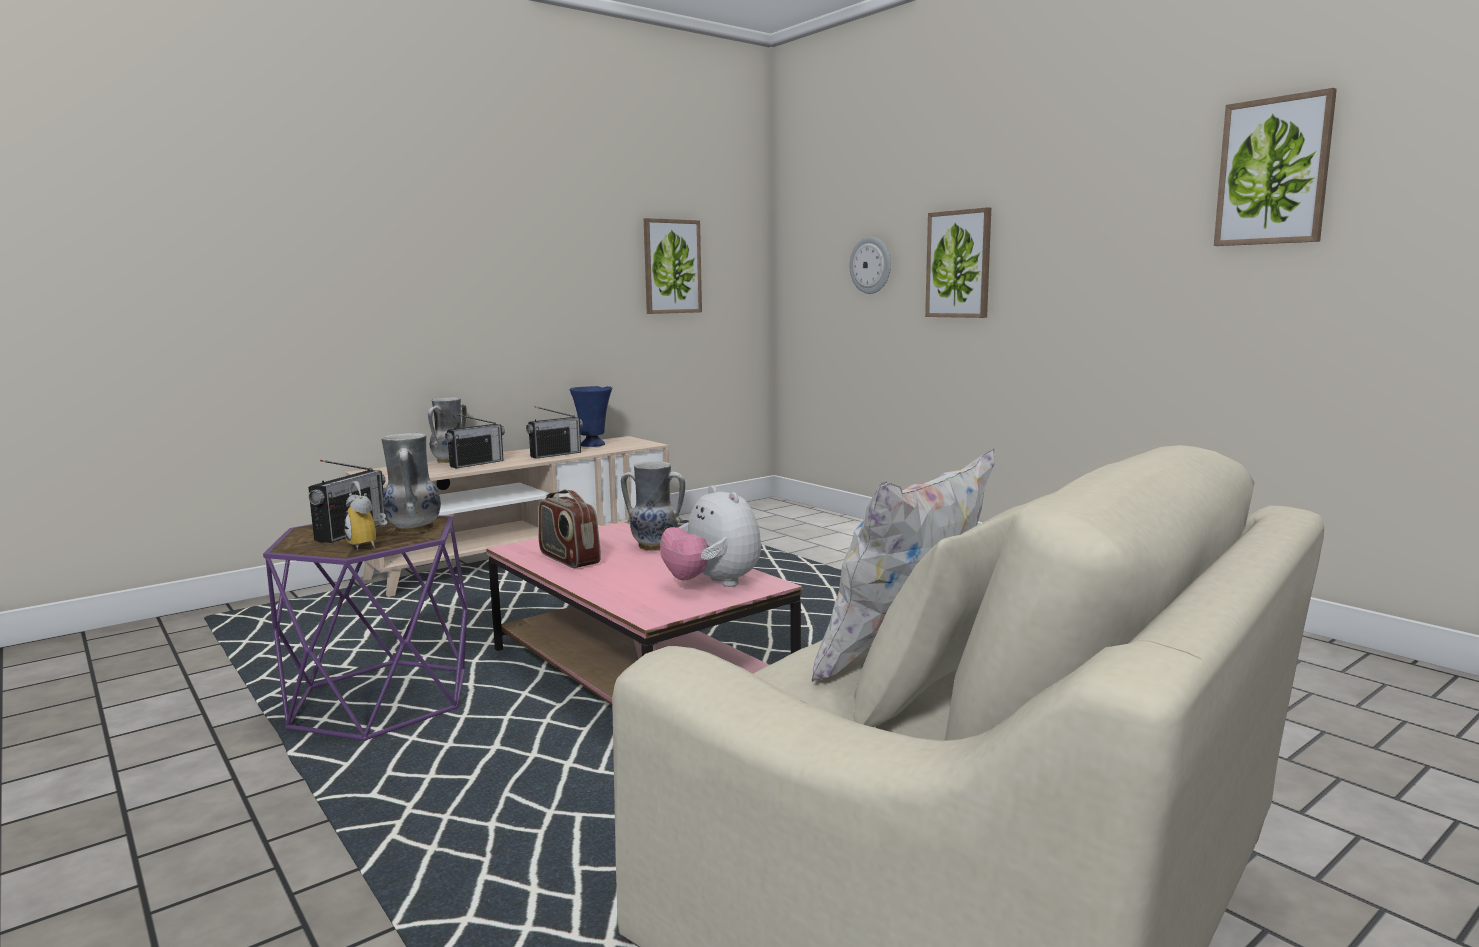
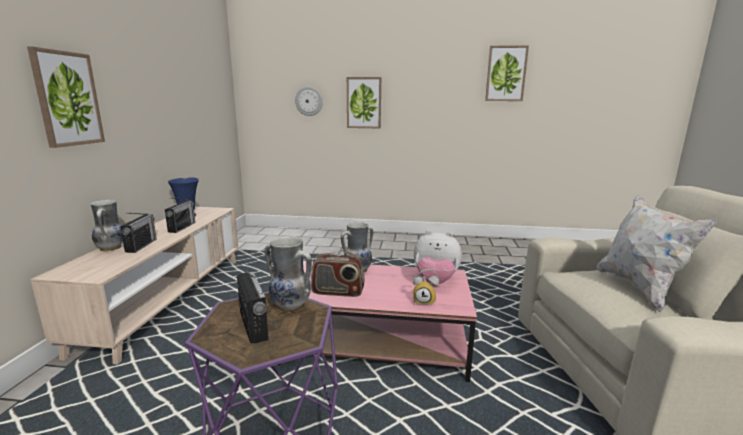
camera: 45 degrees left, 5 degrees up
(369, 545) = (301, 330): alarm clock -> alarm clock (425, 301)
(672, 266) = (198, 98): picture -> picture (67, 99)

